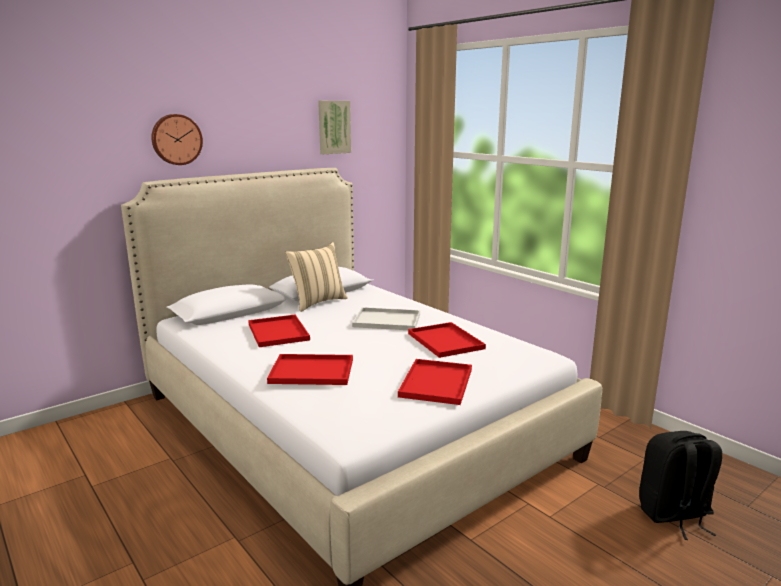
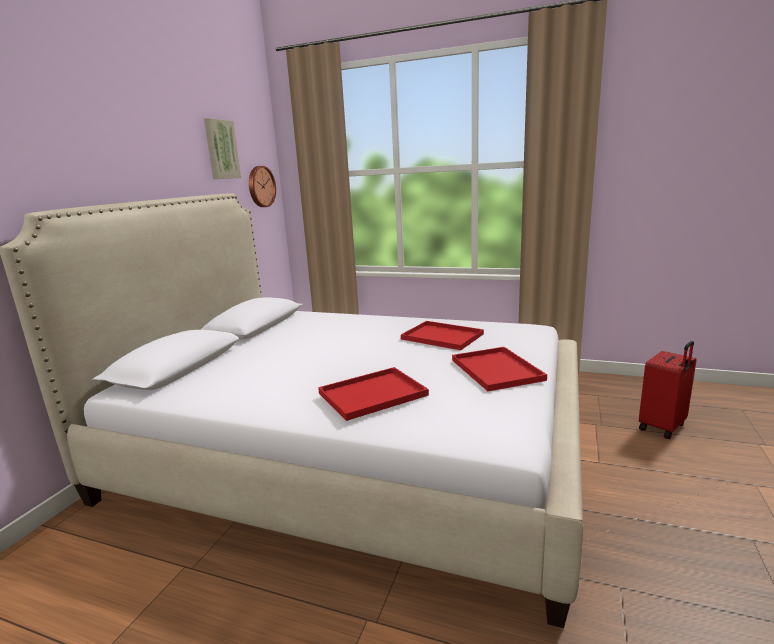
camera: 30 degrees left, 0 degrees up
(176, 139) = (57, 156): wall clock -> wall clock (260, 186)
(277, 331) = (269, 370): red tray -> none
(317, 302) = (267, 335): beige pillow -> none
(388, 320) = (364, 333): white tray -> none
(674, 515) = (663, 427): black backpack -> red suitcase

